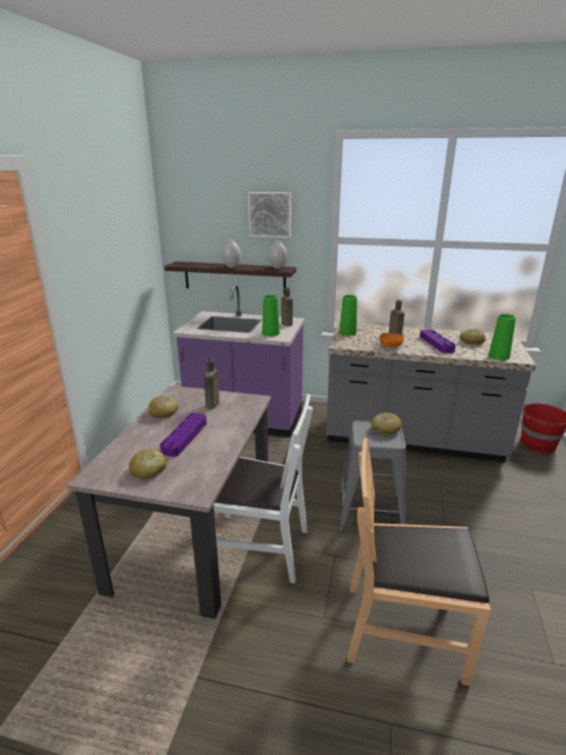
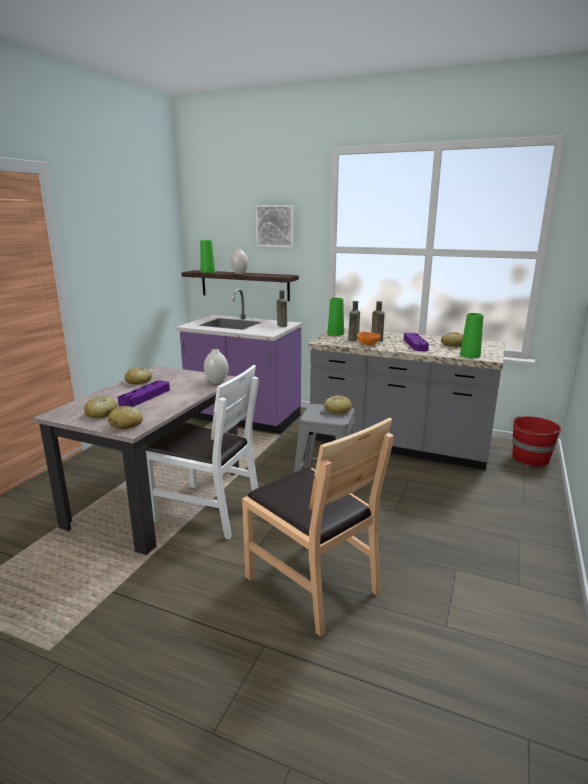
camera: 10 degrees right, 5 degrees down
(187, 484) = (126, 424): none -> bread
(212, 405) = (183, 379): brown bottle -> brown bottle (353, 339)
(270, 333) = (261, 330): green vase -> green vase (207, 272)
(277, 268) = (280, 275): white vase -> white vase (216, 382)
(404, 629) = (312, 583): brown chair -> brown chair turned 150 degrees counterclockwise

